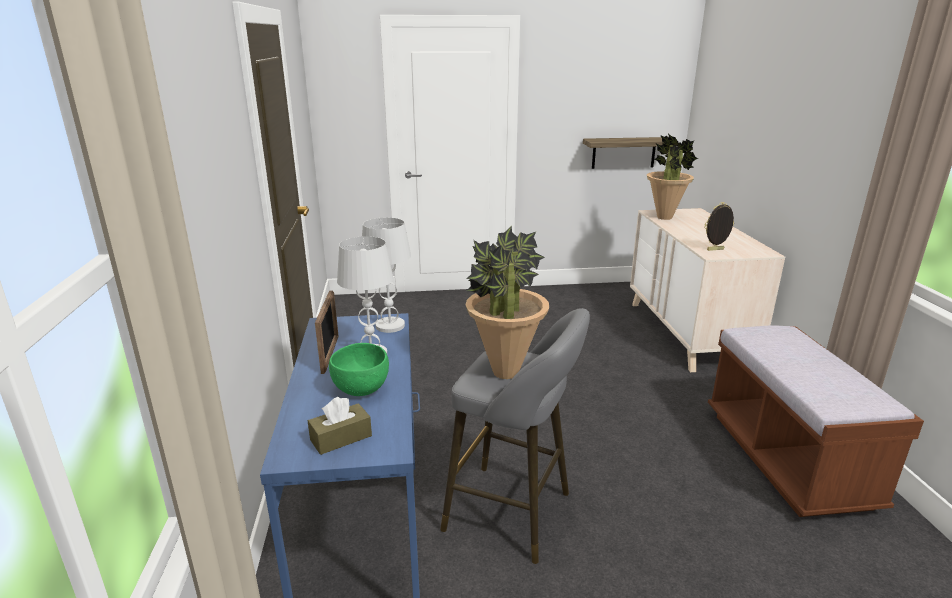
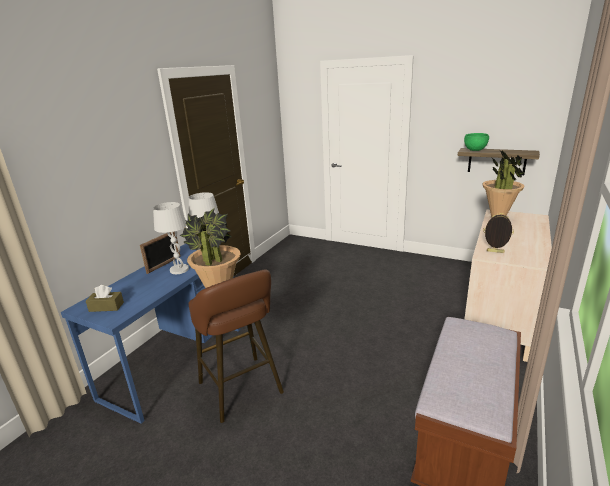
camera: 35 degrees right, 0 degrees up
(361, 390) = (148, 286): green bowl -> green bowl (475, 150)
(515, 513) = (242, 390): grey stool -> brown stool

